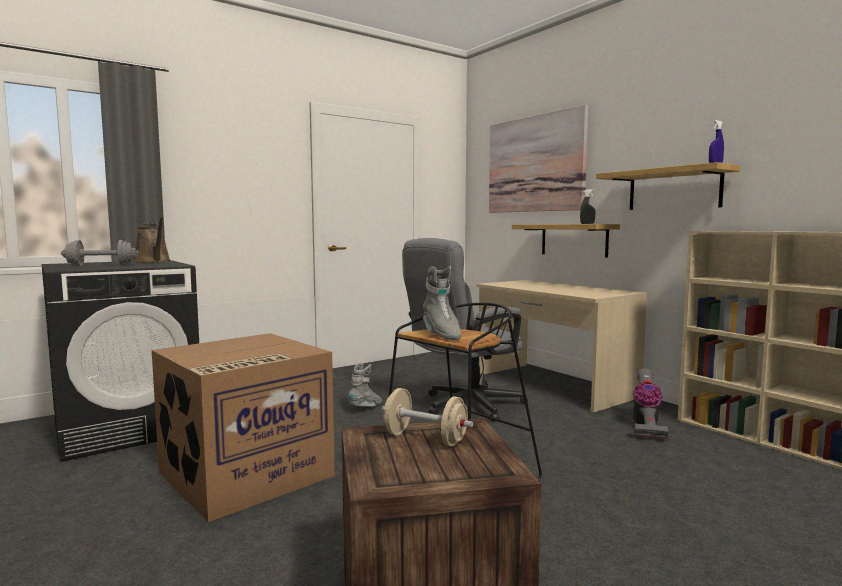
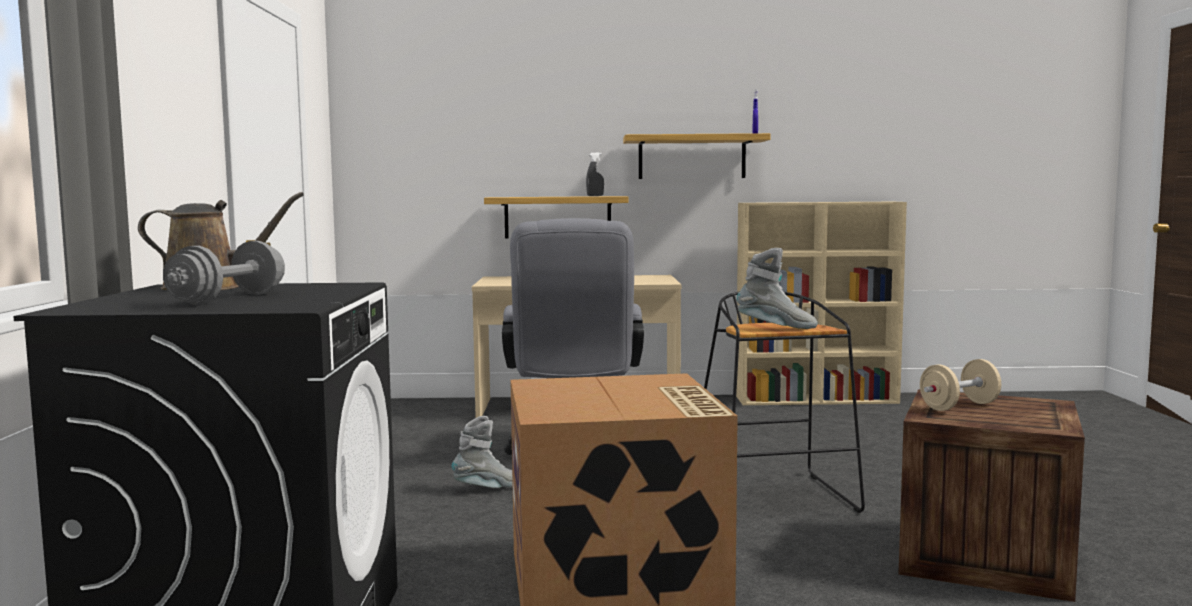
camera: 55 degrees left, 0 degrees up
(366, 408) = (488, 489): grey boot -> grey boot turned 90 degrees clockwise
(535, 164) = (484, 111): picture -> none
(645, 426) = (740, 416): vacuum cleaner -> none

